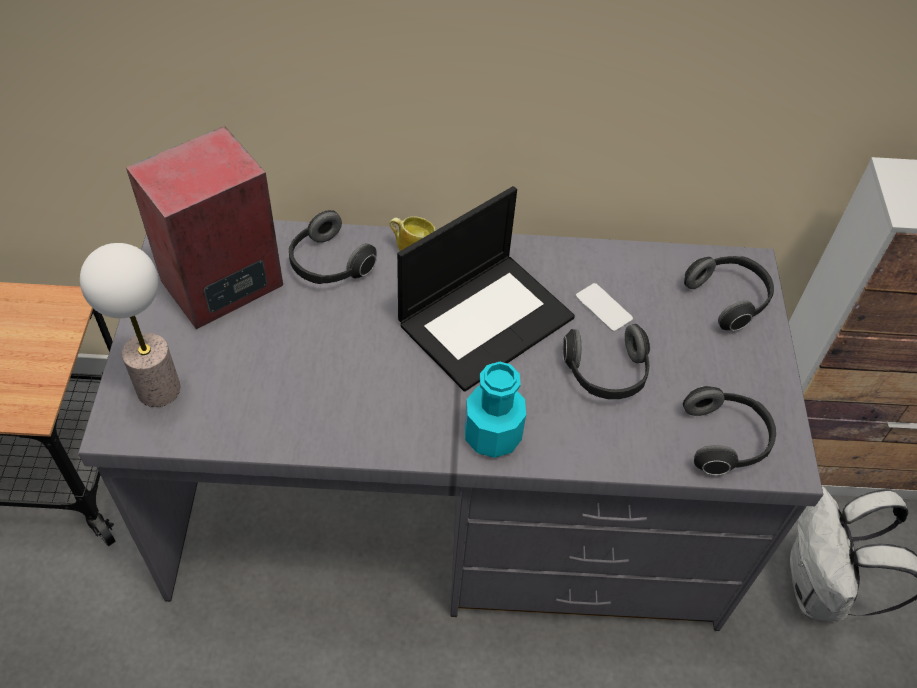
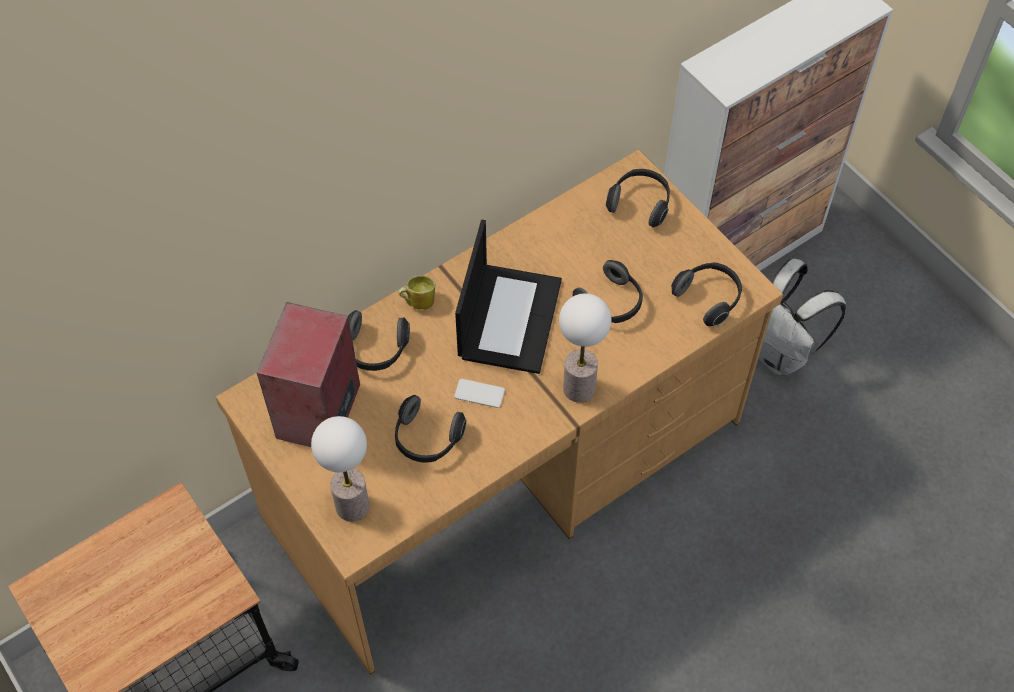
camera: 35 degrees left, 5 degrees up
(291, 377) = (427, 439): none -> headphones
(448, 512) = (507, 473): grey desk -> brown desk
(492, 435) = (579, 389): turquoise bottle -> table lamp
(603, 308) = (572, 261): phone -> phone (479, 394)

